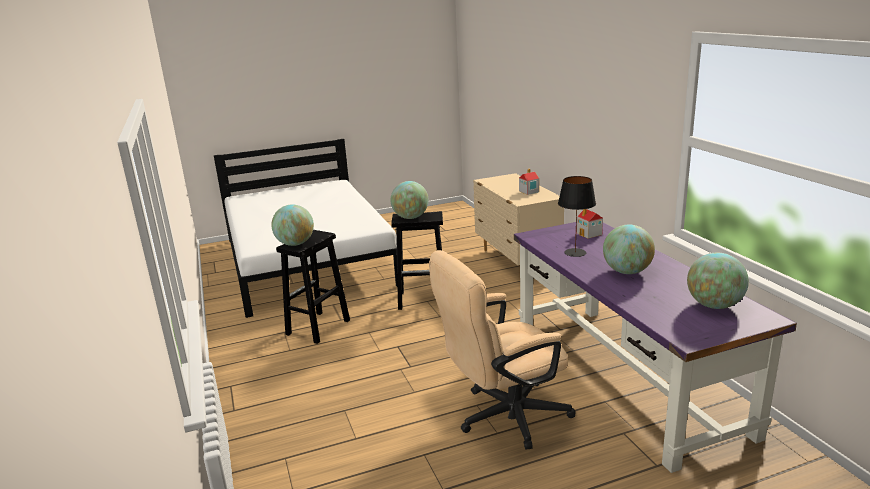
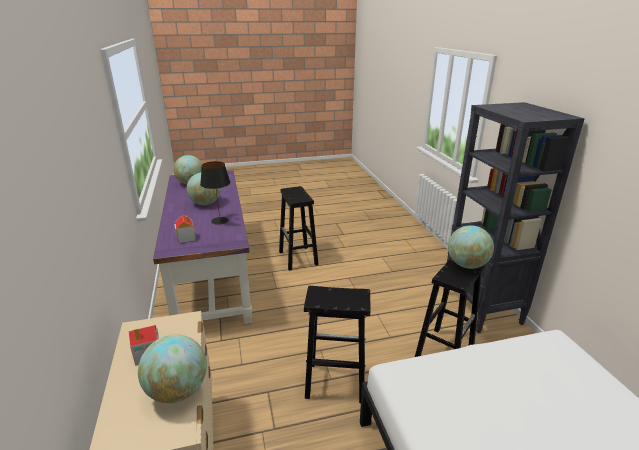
camera: 175 degrees left, 5 degrees up
(247, 370) = (481, 308): none -> black bookcase
(410, 217) = (346, 296): globe -> globe (178, 391)
(503, 417) = (298, 258): beige office chair -> black stool

